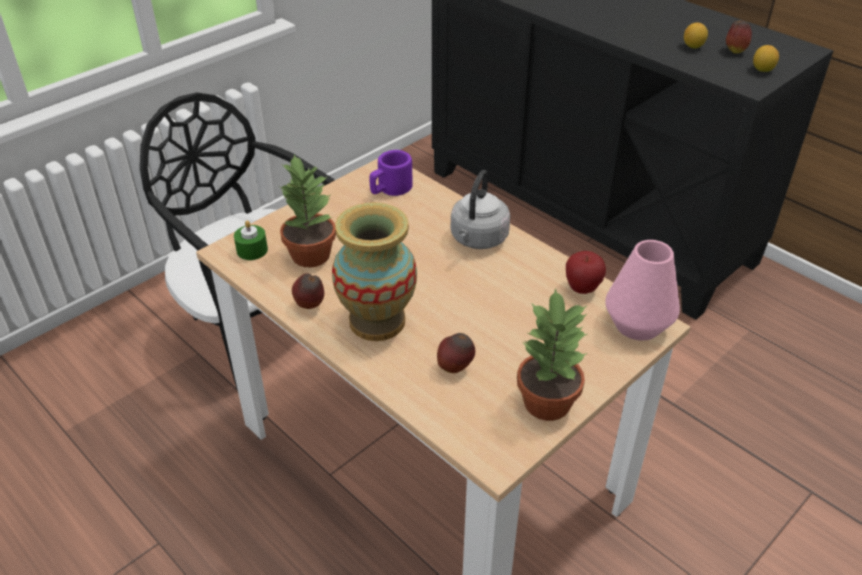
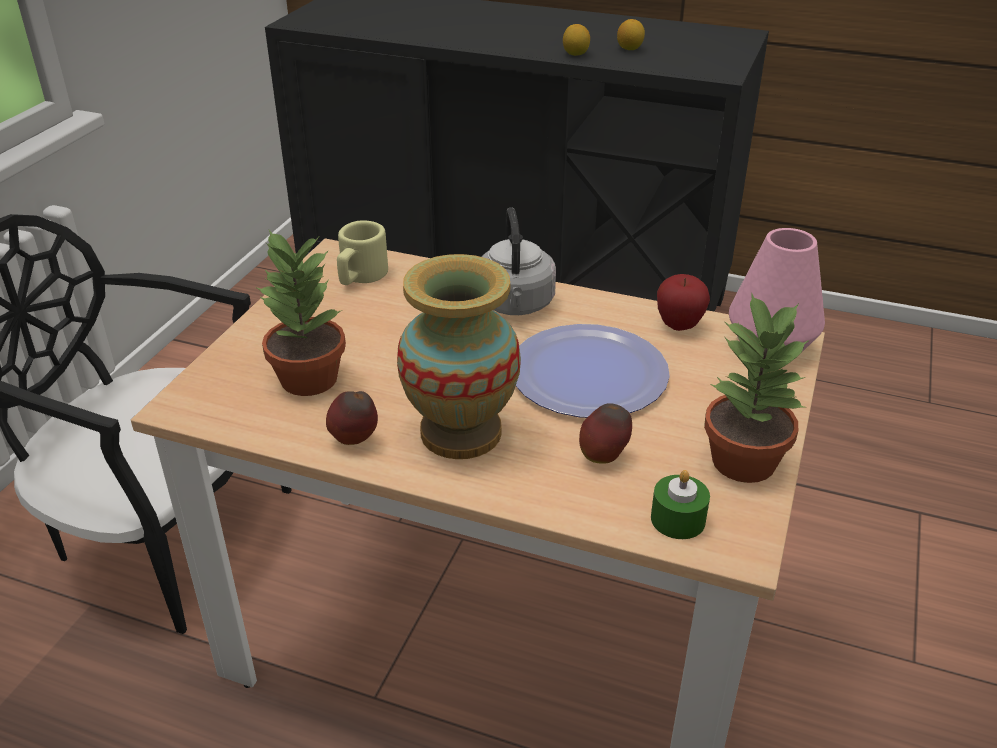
camera: 25 degrees left, 5 degrees down
(252, 250) = (218, 395): green candle -> green candle (678, 519)
(390, 189) = (360, 276): purple mug -> beige mug
(489, 305) = (588, 374): none -> plate
(735, 51) = (676, 46): apple -> none
(762, 70) = (719, 58): lemon -> lemon (575, 54)

